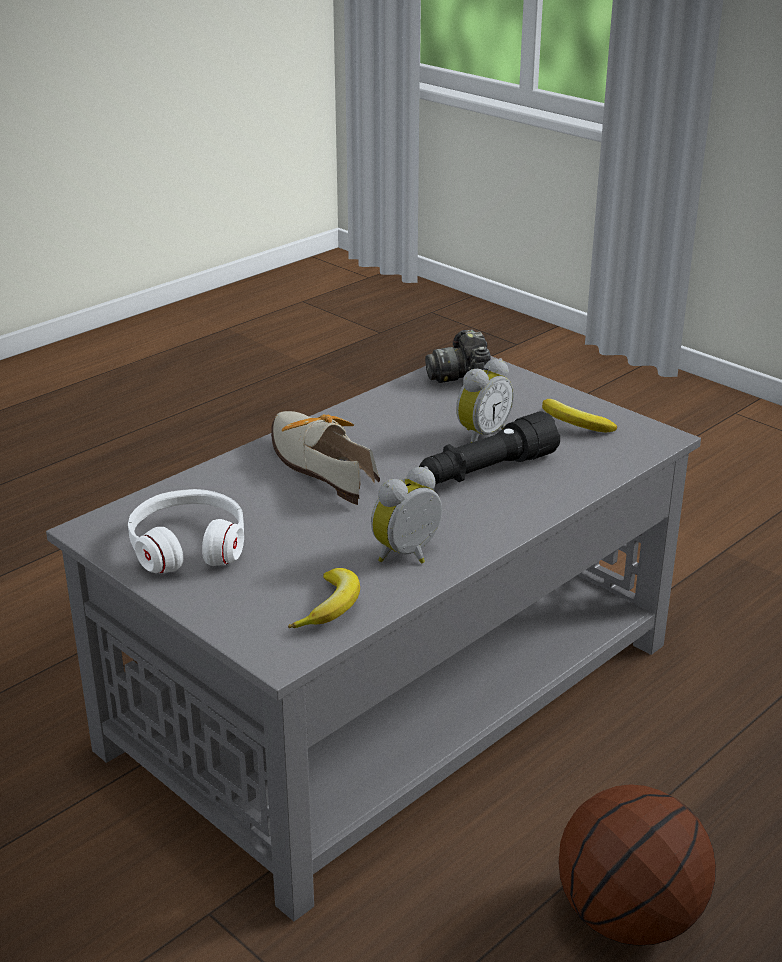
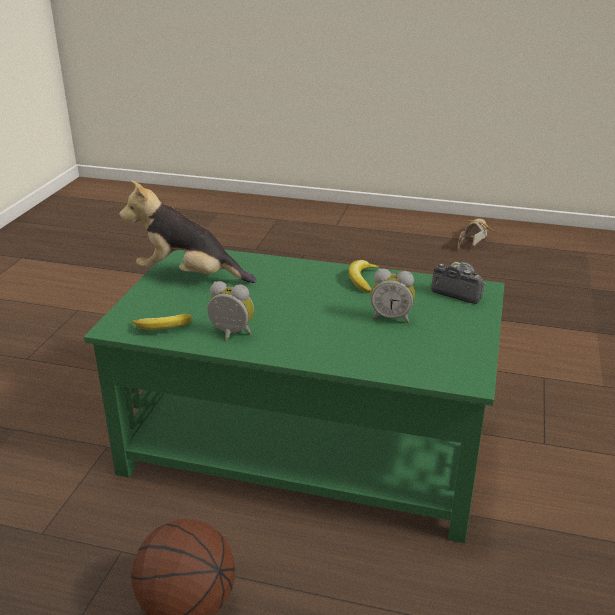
camera: 60 degrees right, 0 degrees up
(188, 545) = (189, 276): white headphones -> plush toy
(320, 464) = (301, 282): shoe -> shoe (474, 238)
(390, 696) = (305, 442): grey coffee table -> green coffee table
(461, 377) = (458, 291): camera -> camera turned 75 degrees clockwise
(486, 471) = (348, 331): black flashlight -> none
(573, 424) = (447, 344): banana -> banana (362, 280)

